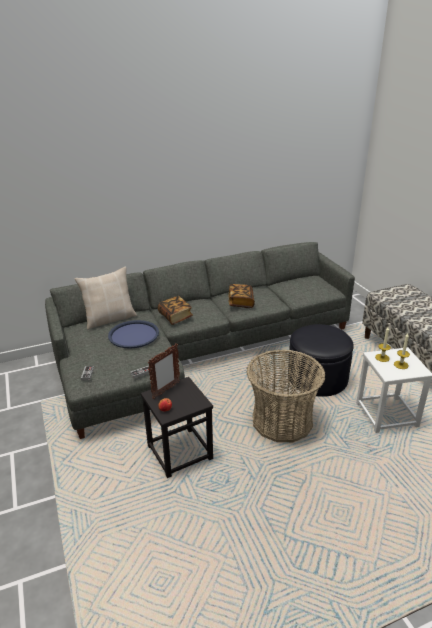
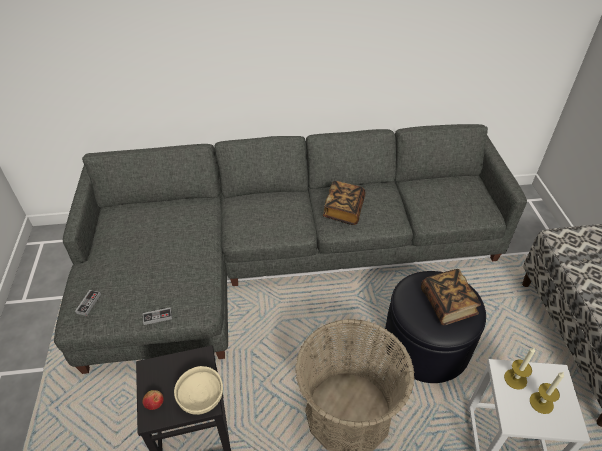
camera: 15 degrees right, 15 degrees up
(110, 319) = (159, 206): beige pillow -> none
(133, 335) = (175, 243): blue tray -> none
(166, 390) = (170, 366): picture frame -> none
(175, 316) = (244, 220): book -> book (447, 304)
(195, 401) = (201, 398): none -> beige bowl

